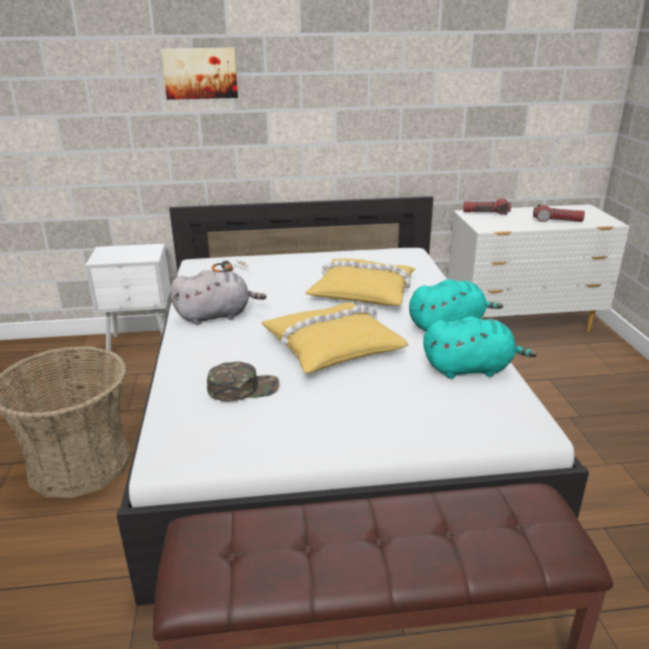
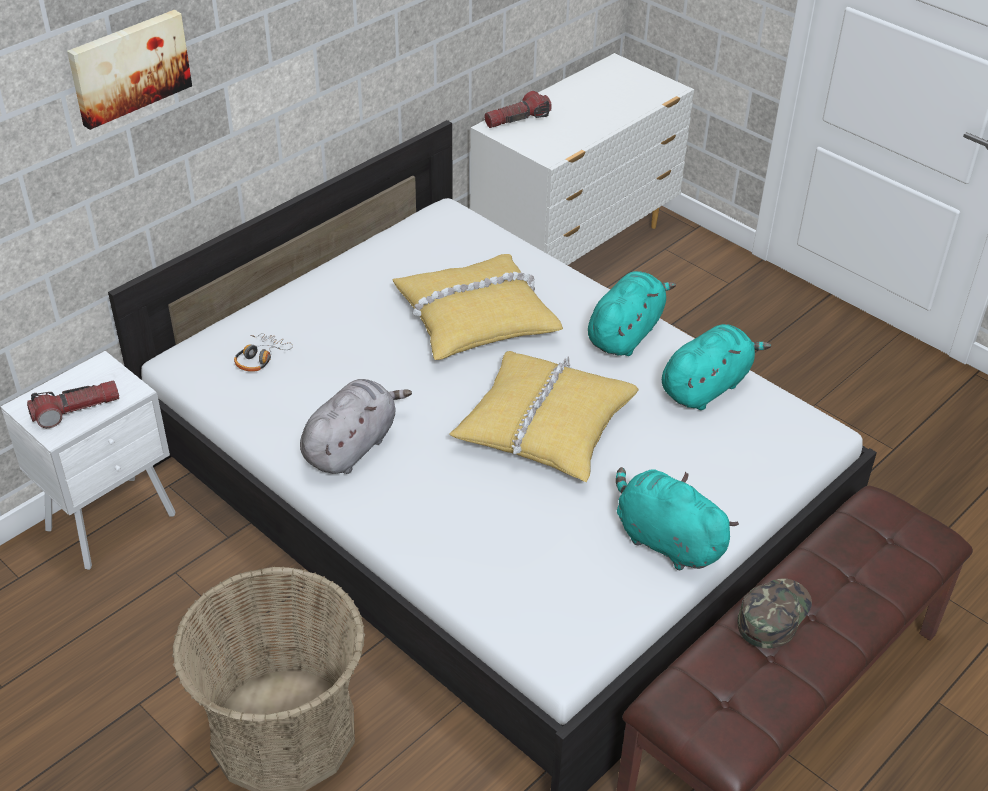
camera: 40 degrees left, 15 degrees up
(243, 388) = (528, 533): green cap -> green cap (773, 614)
(323, 432) = (665, 540): none -> turquoise plush toy
(557, 221) = (612, 107): flashlight -> flashlight (76, 410)

